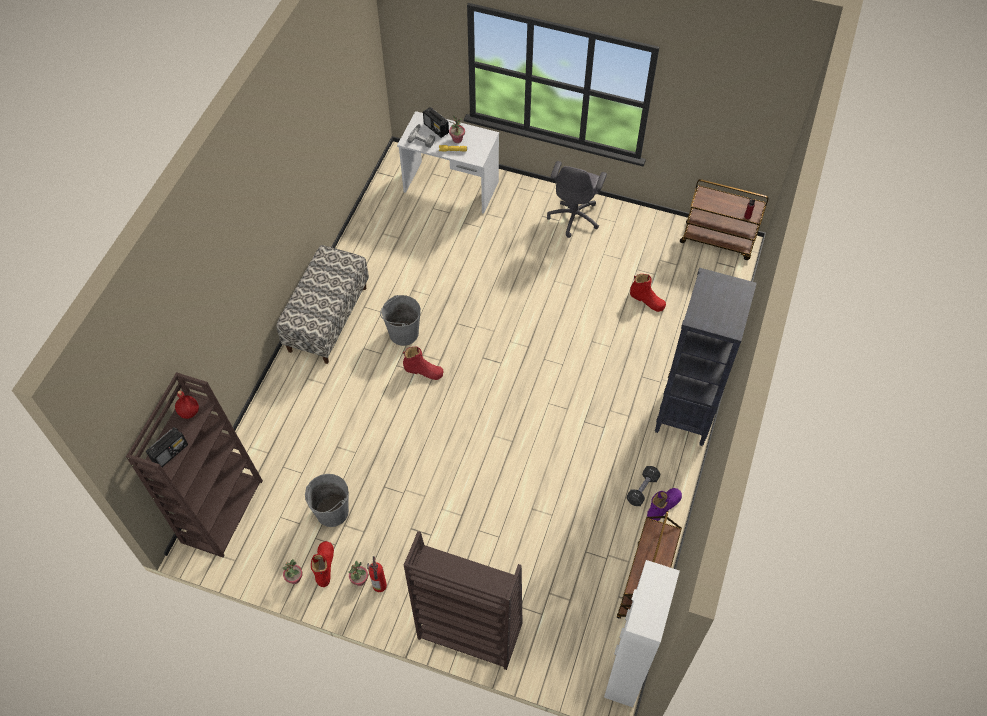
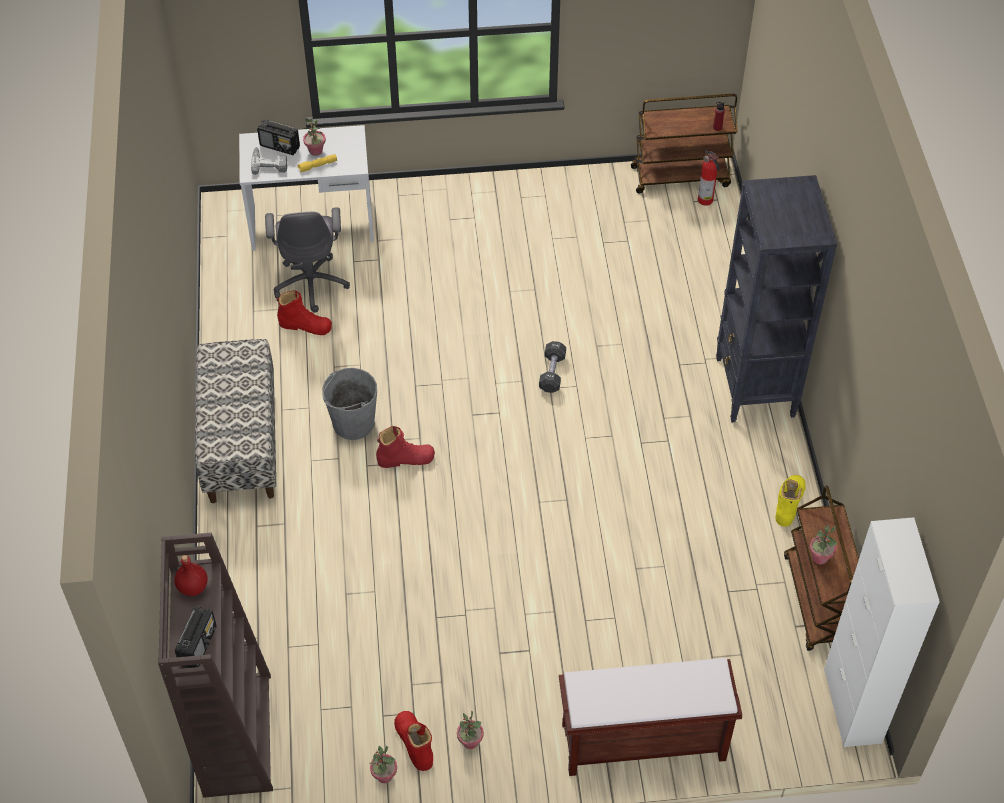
camera: 25 degrees left, 5 degrees down
(332, 512) = (386, 675): grey bucket -> none
(379, 586) = (500, 738): fire extinguisher -> fire extinguisher (706, 200)
(468, 631) = (641, 743): brown bookcase -> brown bench
(574, 217) = (491, 207): grey office chair -> grey office chair (311, 283)
(642, 489) = (753, 493): black dumbbell -> black dumbbell (552, 373)
(642, 559) = (819, 557): none -> potted plant
(647, 300) = (636, 274): red boot -> red boot (305, 325)
(663, 506) = (789, 503): purple boot -> yellow boot

